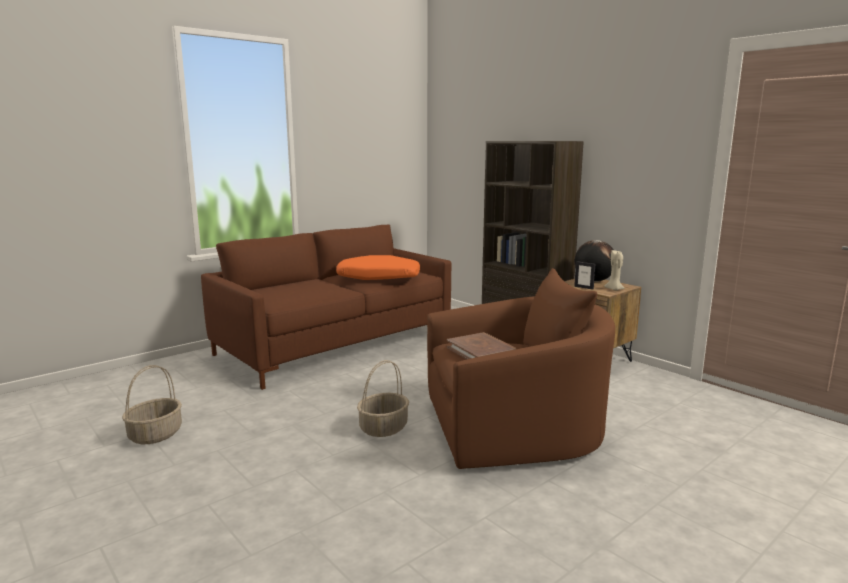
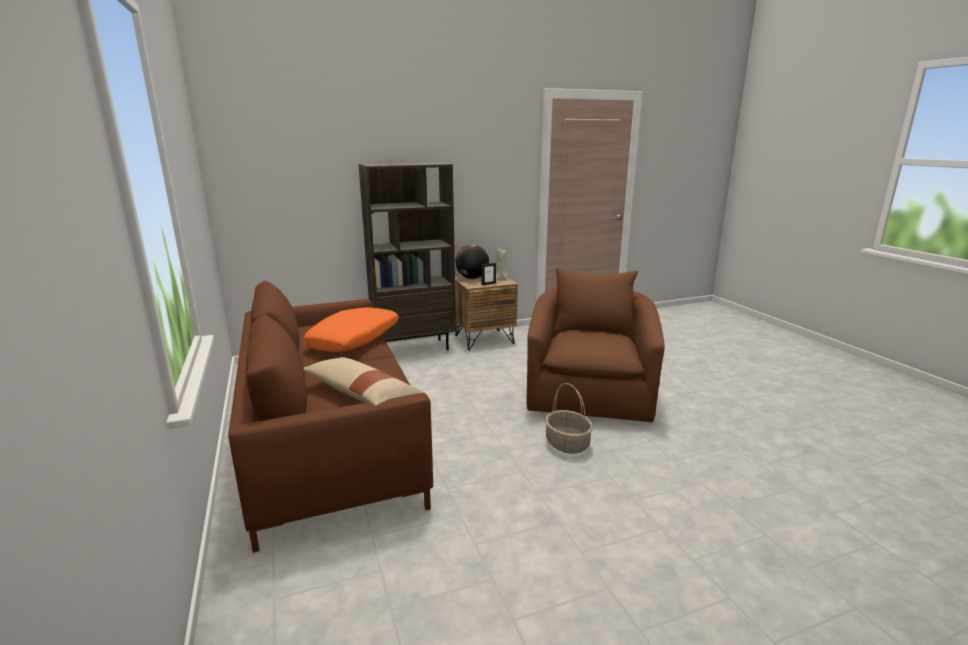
camera: 70 degrees left, 5 degrees up
(155, 434) = (522, 610): basket -> none
(281, 293) = (361, 394): none -> beige pillow
(481, 352) = (594, 342): brown book -> none

